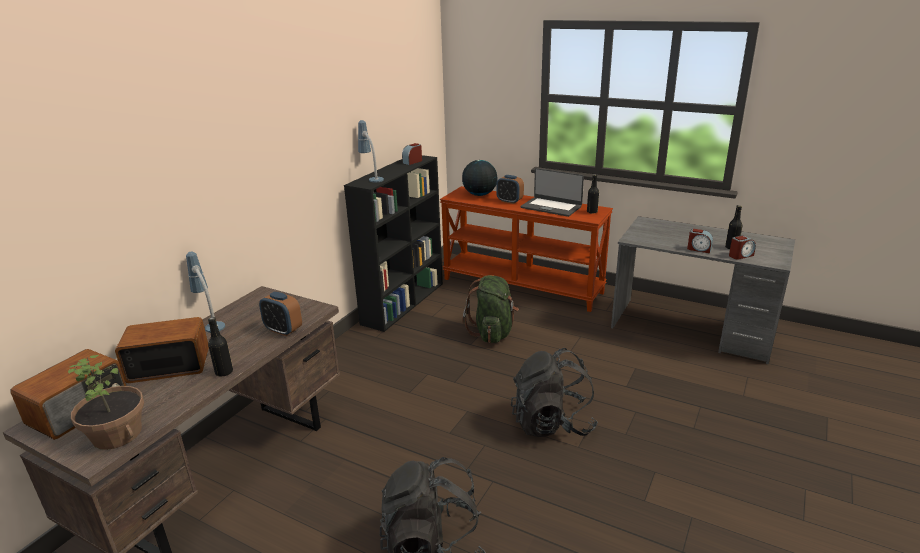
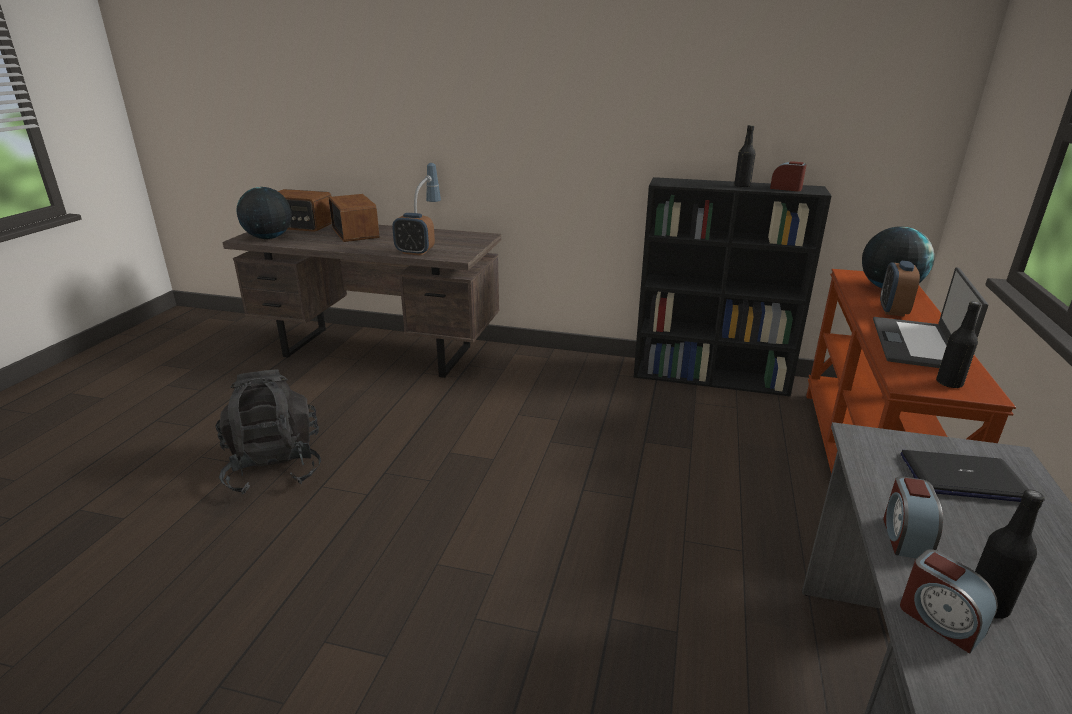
camera: 75 degrees right, 0 degrees up
(118, 434) = (269, 238): potted plant -> globe
(224, 372) = (344, 247): black bottle -> black bottle (742, 186)
(283, 330) = (415, 252): alarm clock -> alarm clock turned 90 degrees counterclockwise
(371, 177) = (692, 181): table lamp -> none
(492, 333) = (687, 456): green backpack -> none
(552, 423) = (484, 534): black backpack -> none
(660, 231) = (962, 478): none -> laptop

